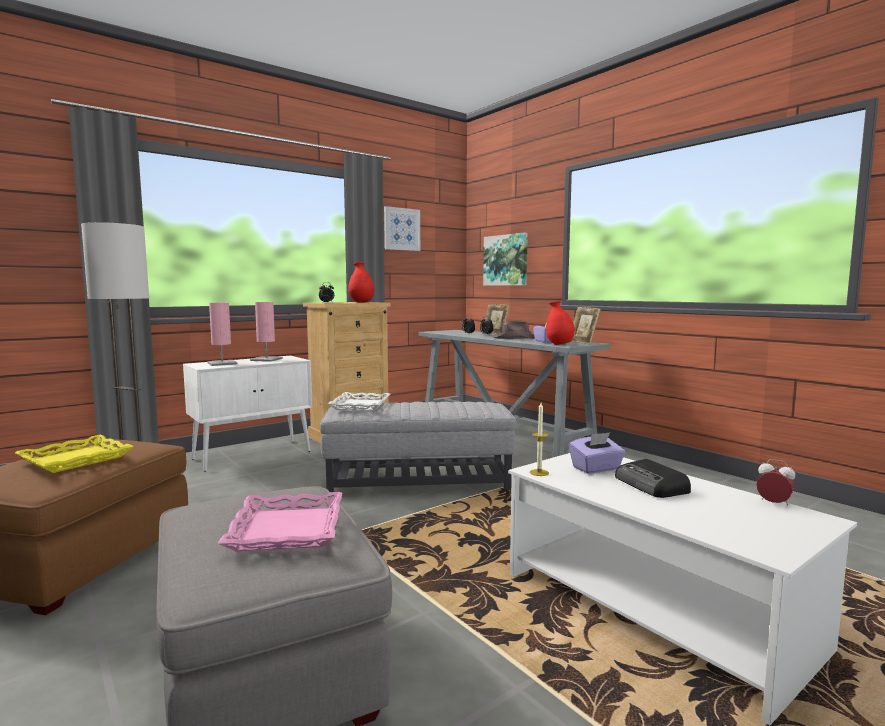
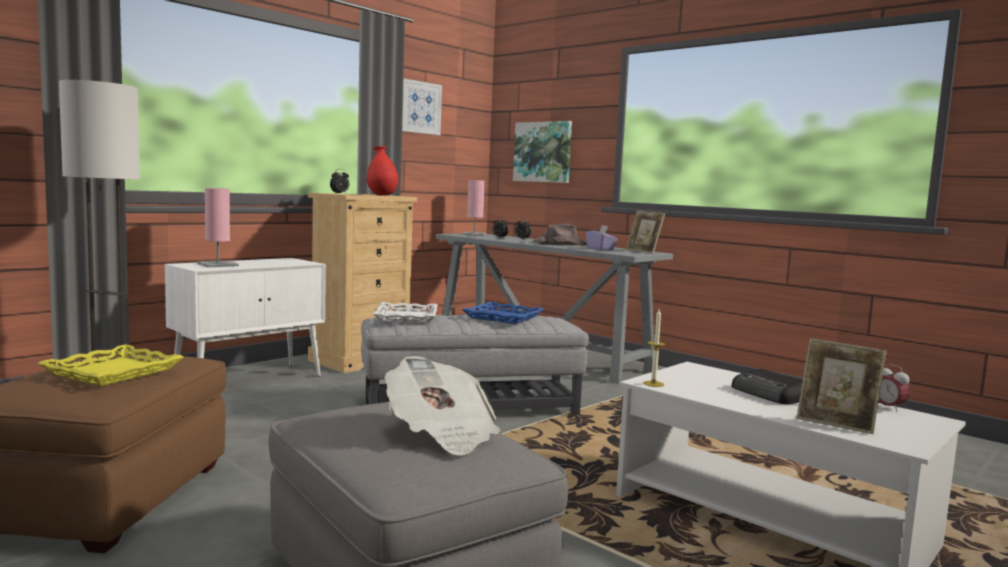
camera: 10 degrees left, 0 degrees up
(266, 359) = (269, 262): pink table lamp -> pink table lamp (474, 234)
(288, 529) = (441, 434): pink tray -> newspaper
(443, 404) = (502, 317): none -> blue tray
(495, 333) = (531, 239): picture frame -> picture frame (836, 423)
(559, 344) = (620, 253): red vase -> none
(596, 468) = (708, 380): purple tissue box -> none
(773, 503) = (889, 408): alarm clock -> alarm clock turned 150 degrees counterclockwise

